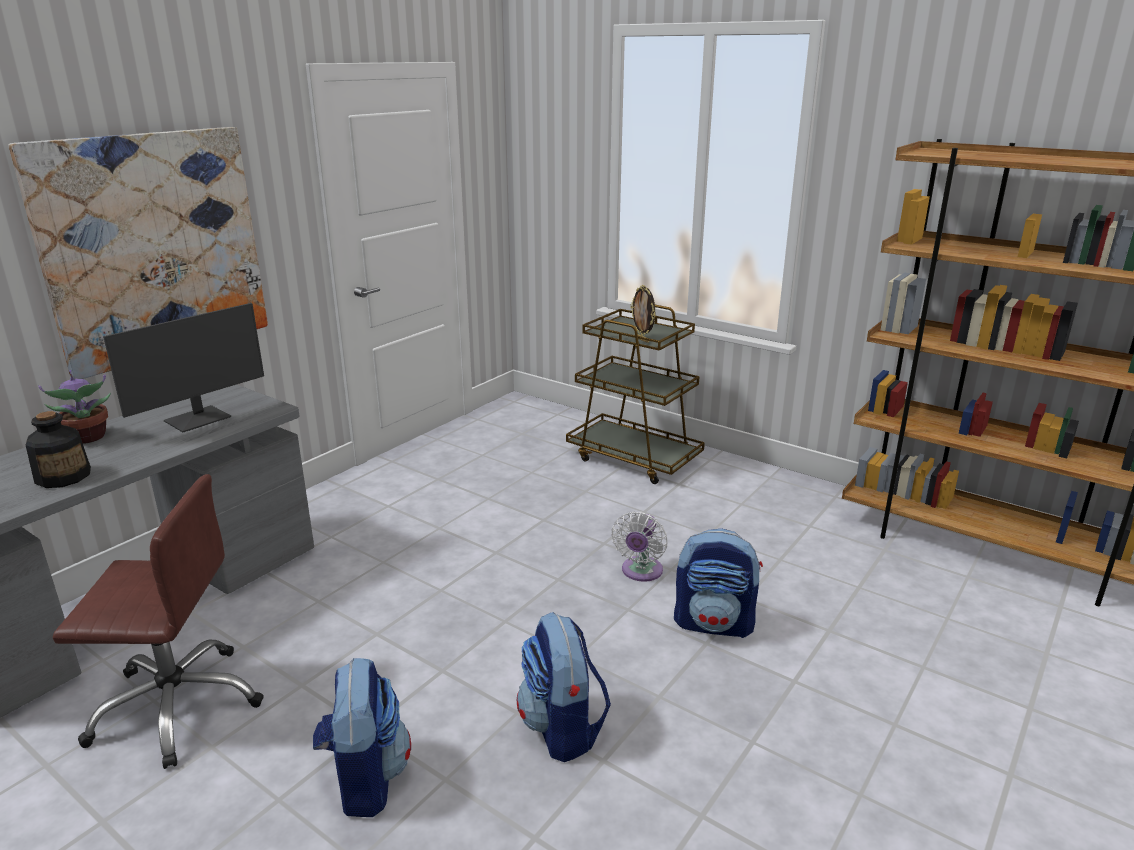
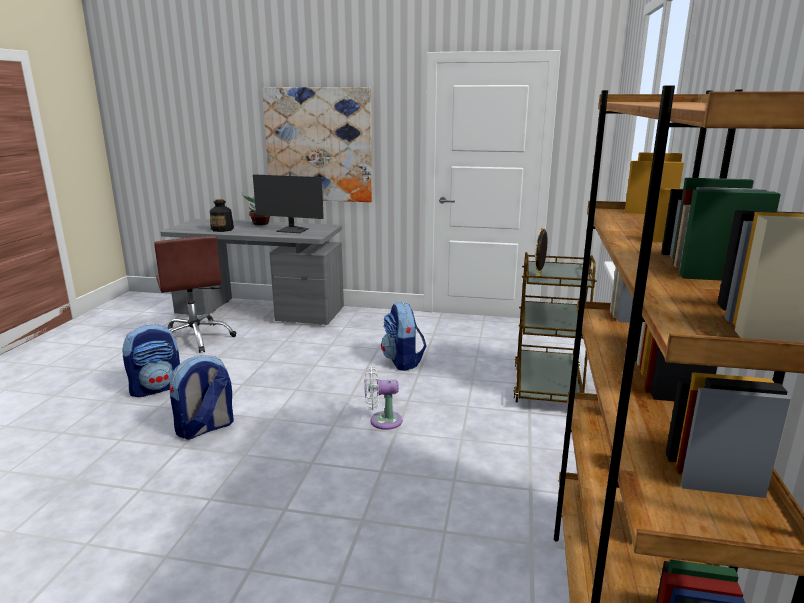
camera: 65 degrees right, 5 degrees down
(714, 623) = (337, 462): backpack -> backpack (403, 361)

